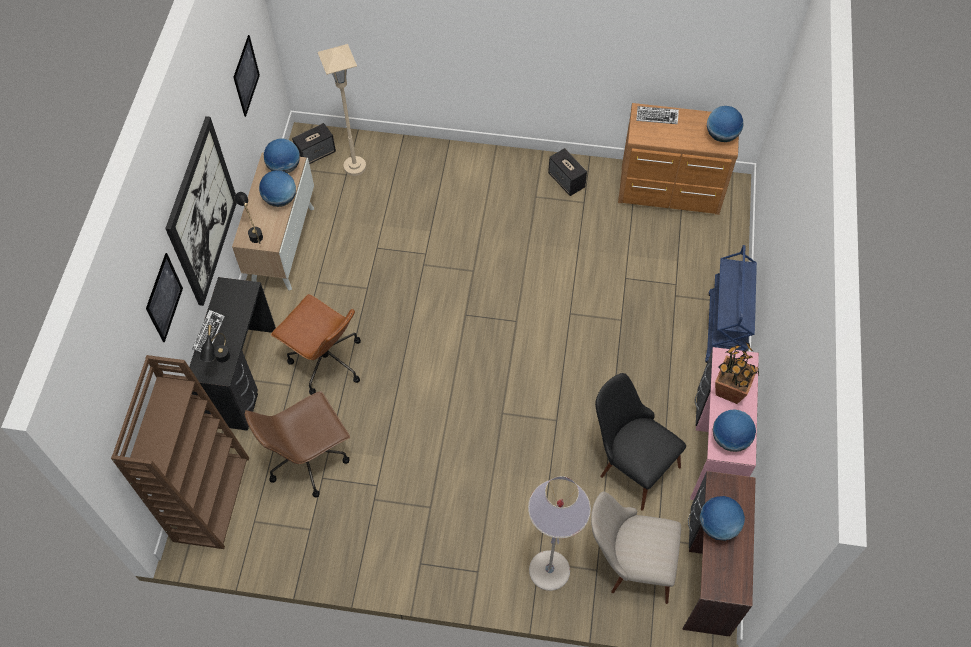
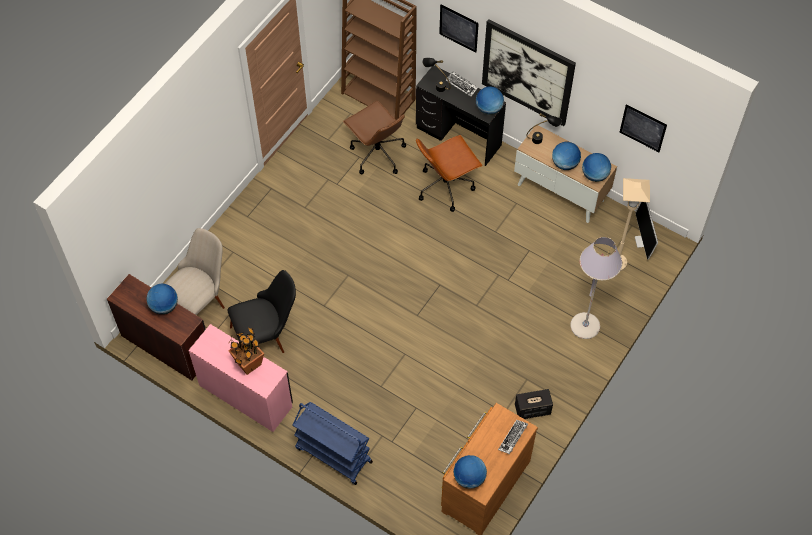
camera: 115 degrees right, 0 degrees up
(309, 458) = (377, 154): brown office chair -> brown office chair turned 150 degrees clockwise
(316, 153) = (643, 241): speaker -> monitor
(549, 570) = (223, 255): grey floor lamp -> grey floor lamp (585, 326)
(730, 439) = (215, 344): globe -> globe (488, 109)

